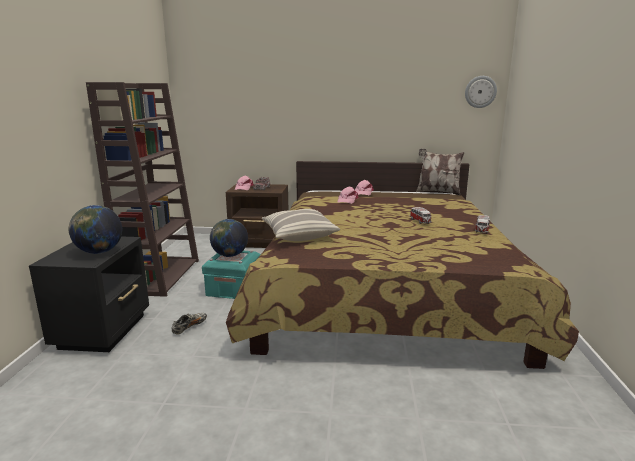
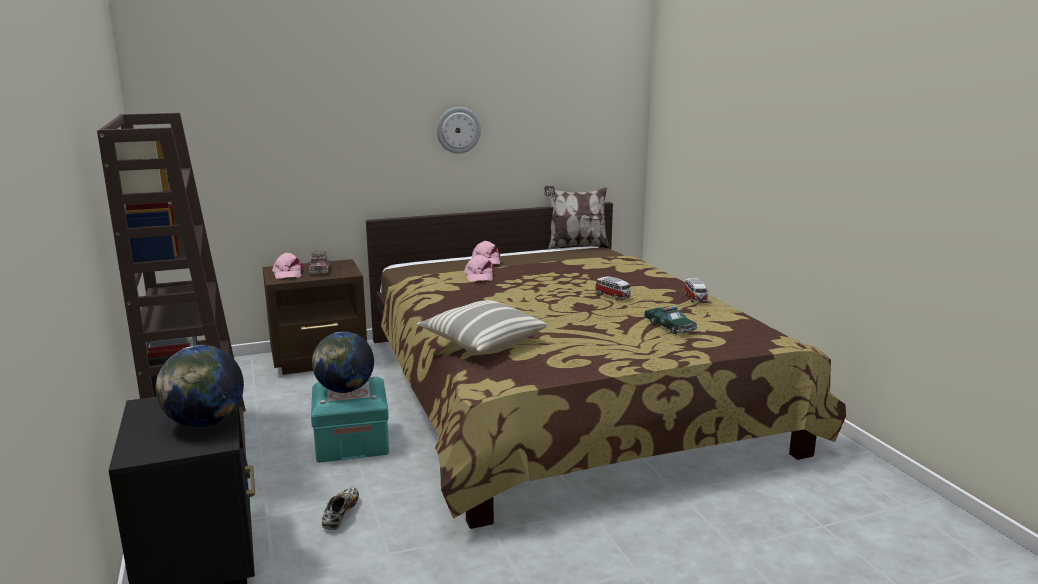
camera: 25 degrees left, 0 degrees up
(437, 245) = (669, 327): none -> toy car
(480, 92) = (618, 102): wall clock -> wall clock (458, 130)

